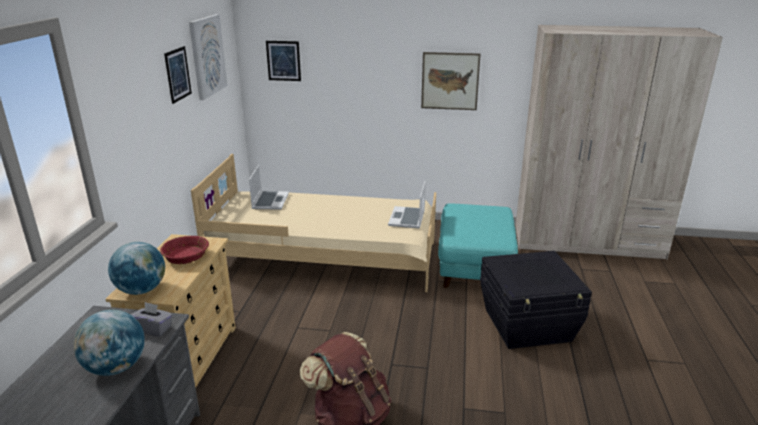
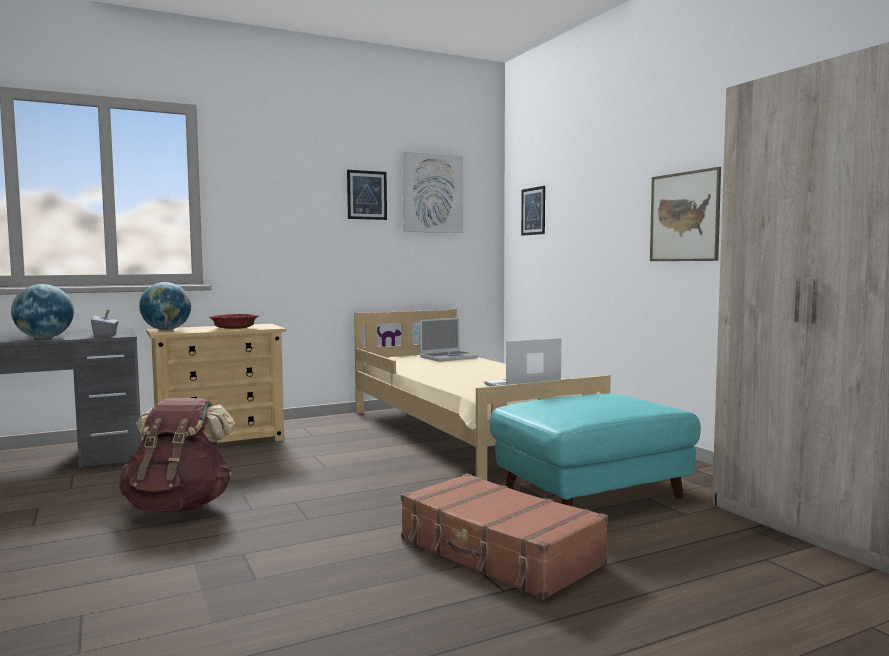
camera: 55 degrees right, 20 degrees down
(528, 325) = (498, 553): black storage box -> brown suitcase

